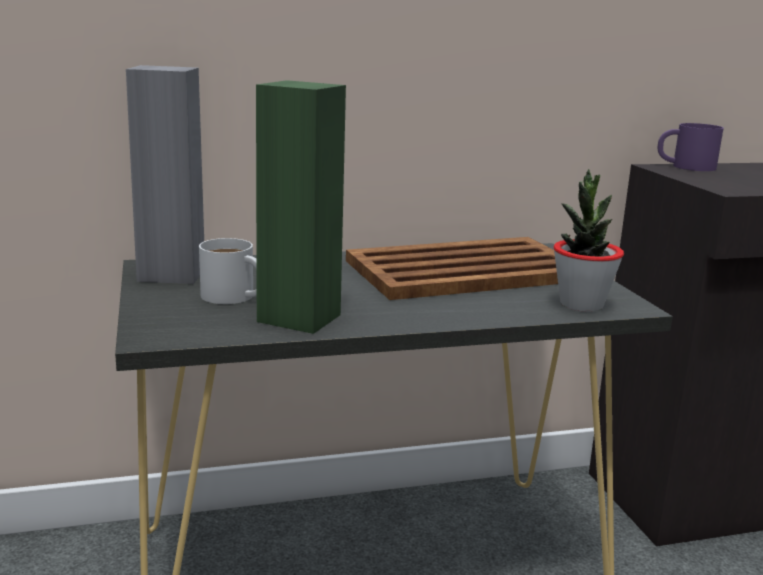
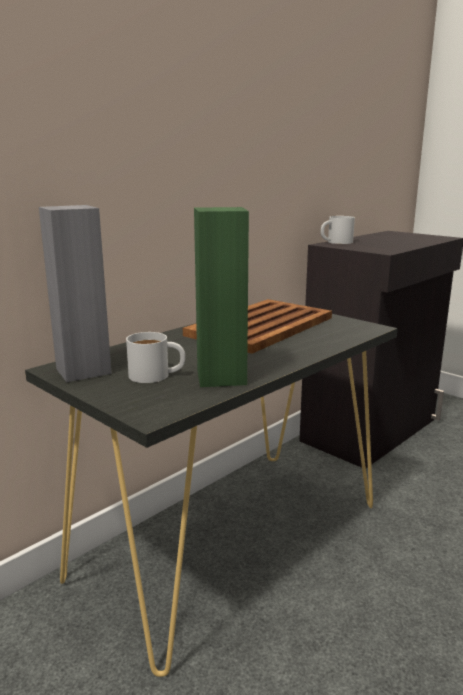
camera: 30 degrees left, 0 degrees up
(581, 304) = (350, 332): potted plant -> none
(685, 166) = (335, 242): purple mug -> white mug

